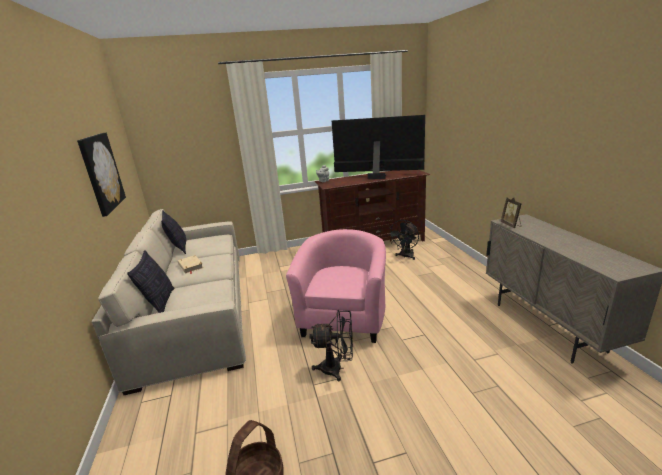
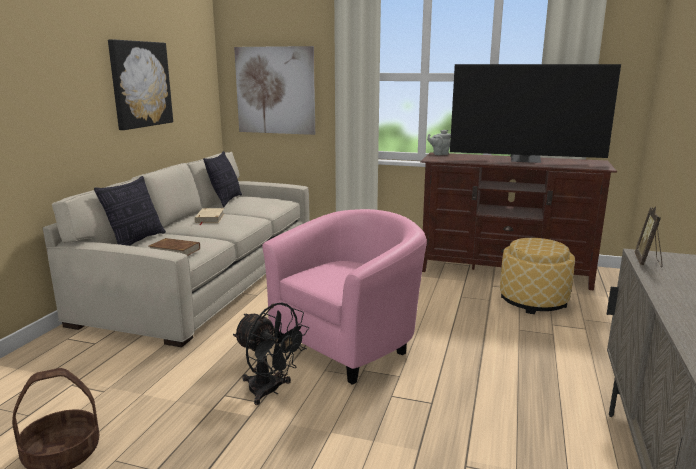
camera: 30 degrees right, 5 degrees down
(187, 155) = (275, 90): none -> picture
(206, 300) = (174, 251): none -> brown book
(377, 176) = (526, 160): television -> television turned 150 degrees clockwise
(405, 256) = (533, 301): black fan -> ottoman

